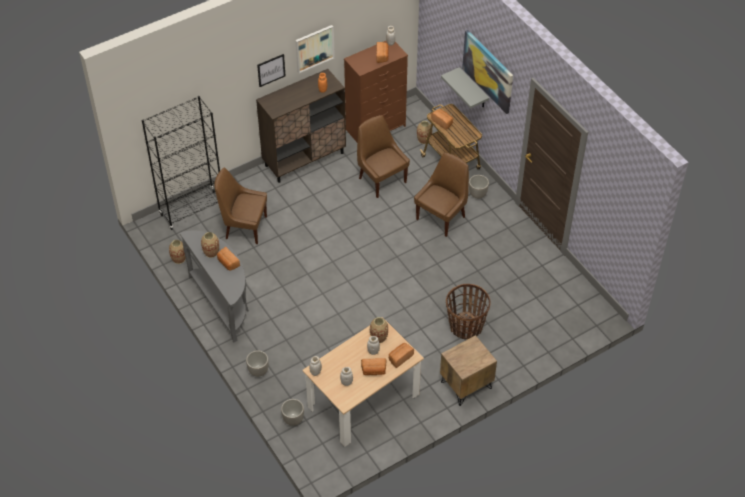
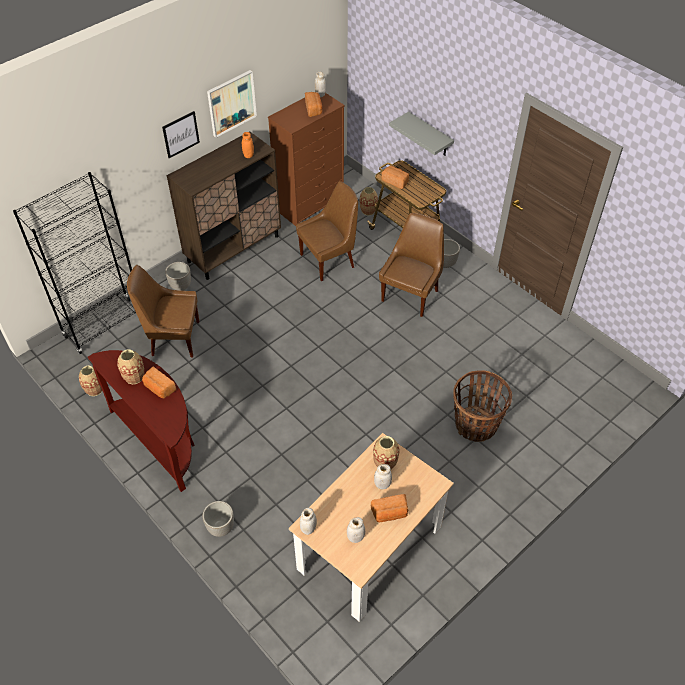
camera: 10 degrees left, 0 degrees up
(223, 303) = (160, 440): grey console table -> brown console table
(293, 420) = (280, 592): planter -> planter (180, 286)
(381, 179) = (329, 260): brown chair -> brown chair turned 105 degrees clockwise
(400, 358) = (421, 488): bread -> none
(466, 385) = (498, 504): brown nightstand -> none
(488, 71) = (453, 104): picture -> none

